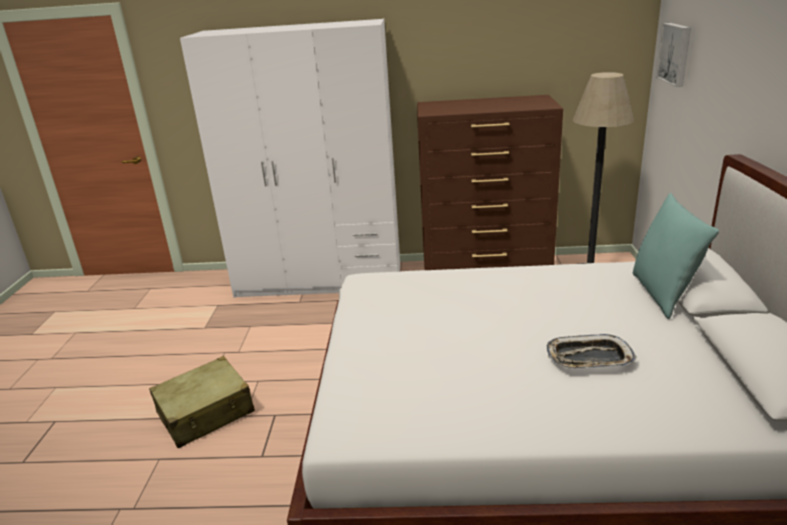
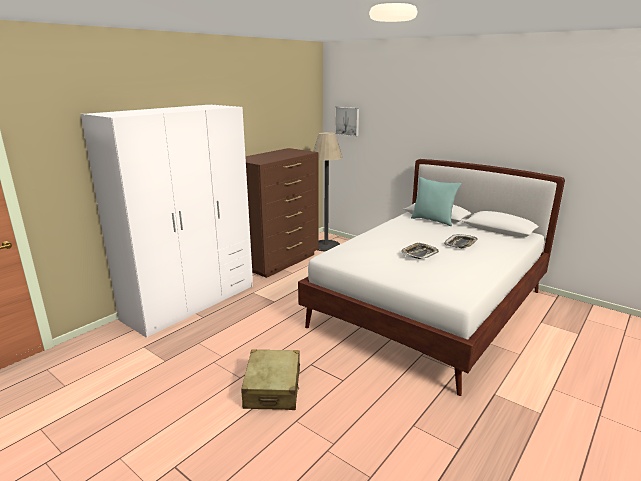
camera: 55 degrees left, 5 degrees down
(473, 336) = (419, 254): none -> tray

